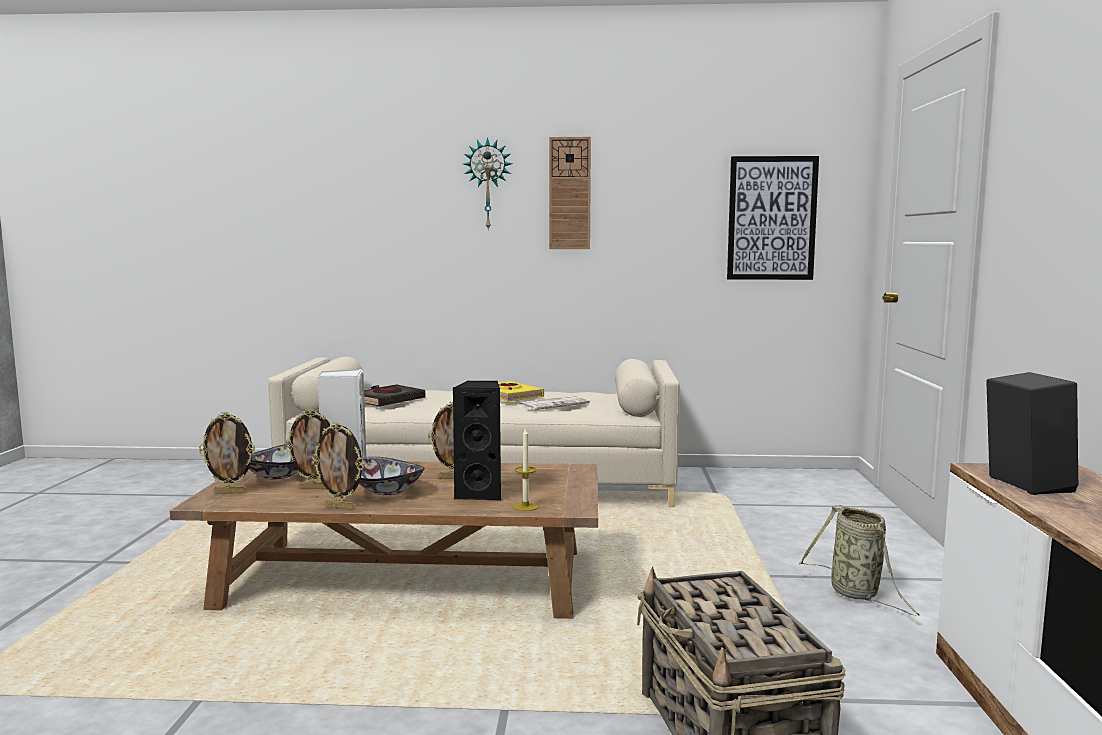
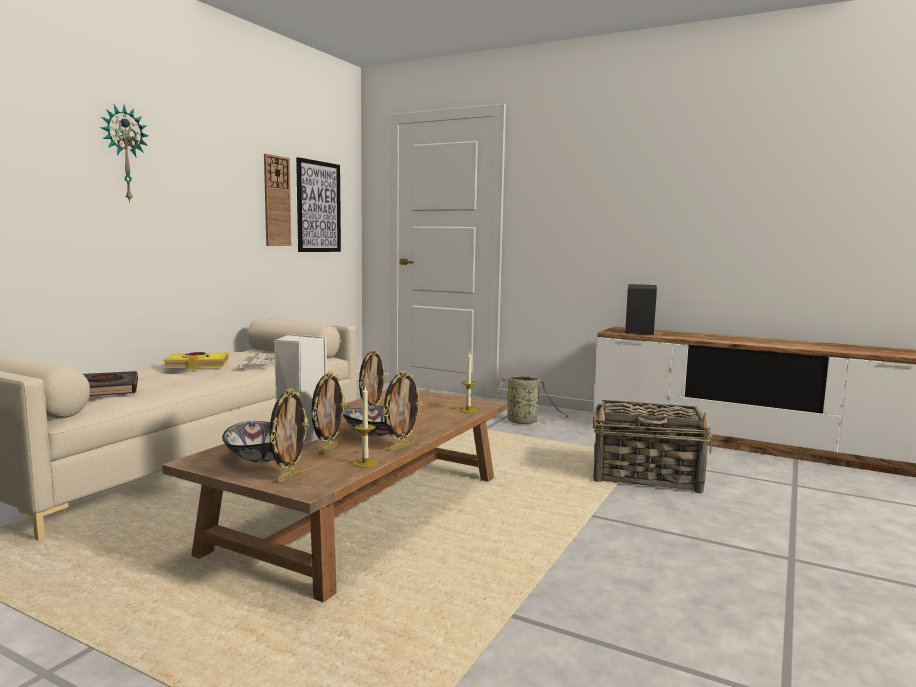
camera: 65 degrees left, 0 degrees up
(282, 505) = (365, 463): none -> candle
(481, 493) = (423, 414): black speaker -> none
(569, 193) = (195, 172): wall clock -> wall clock (277, 201)

